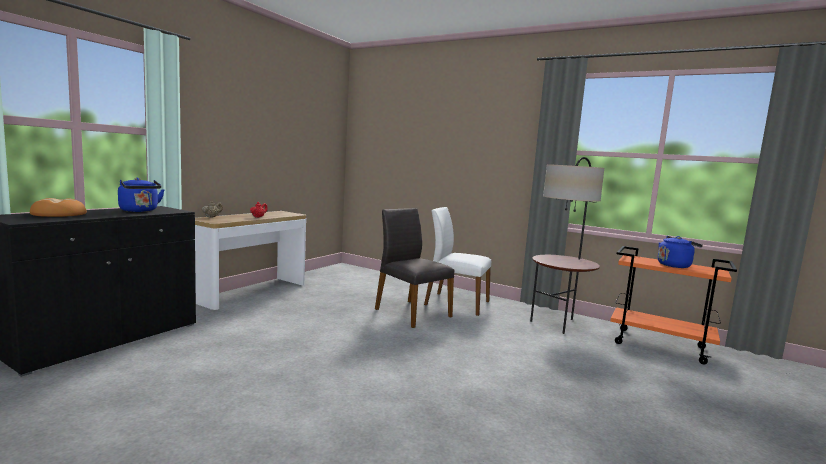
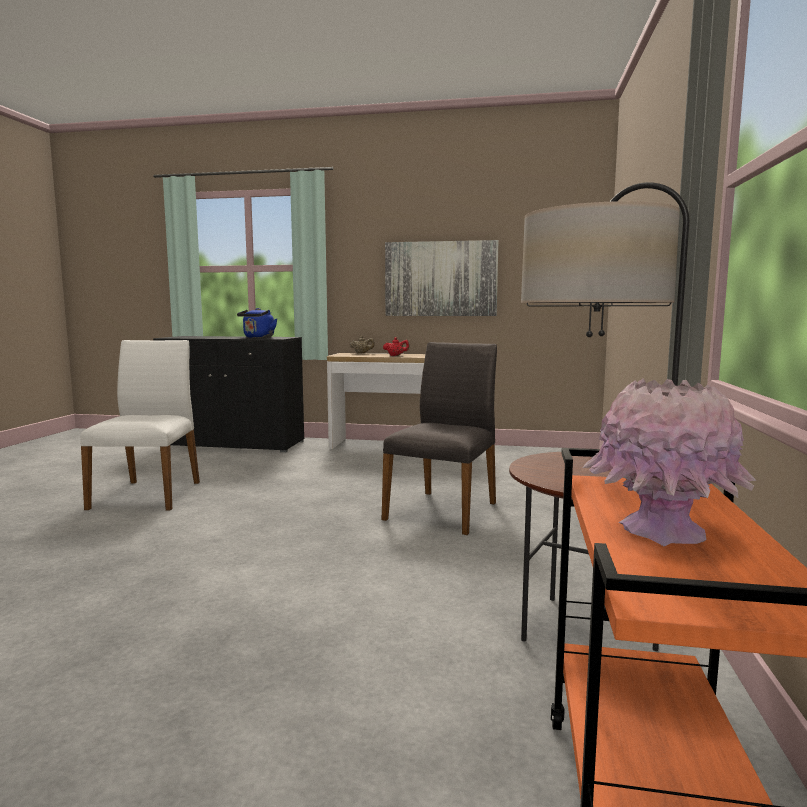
camera: 70 degrees right, 0 degrees up
(58, 214) = (208, 336): bread -> none
(263, 152) = (440, 279): none -> picture
(456, 303) = (544, 529): white chair -> white chair (149, 494)
(675, 265) = (662, 532): blue kettle -> pink vase

